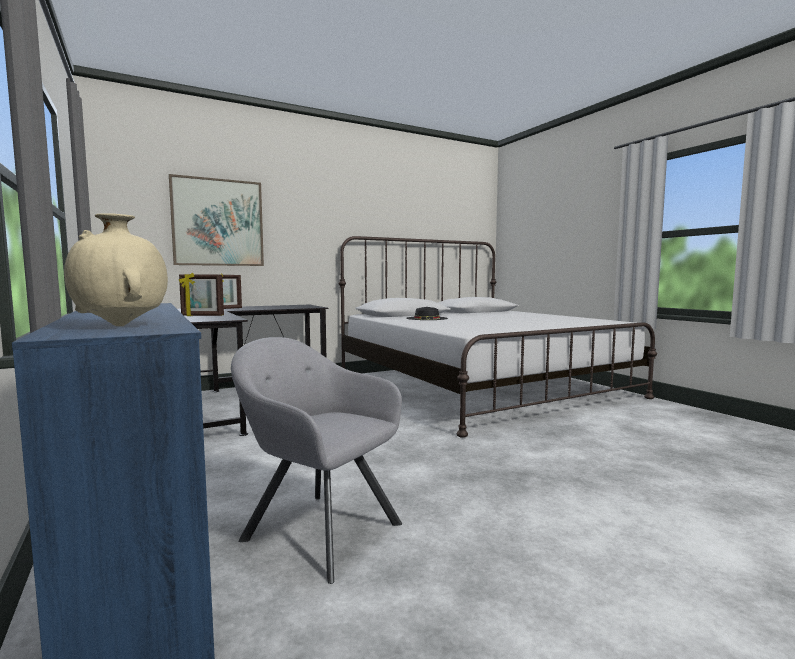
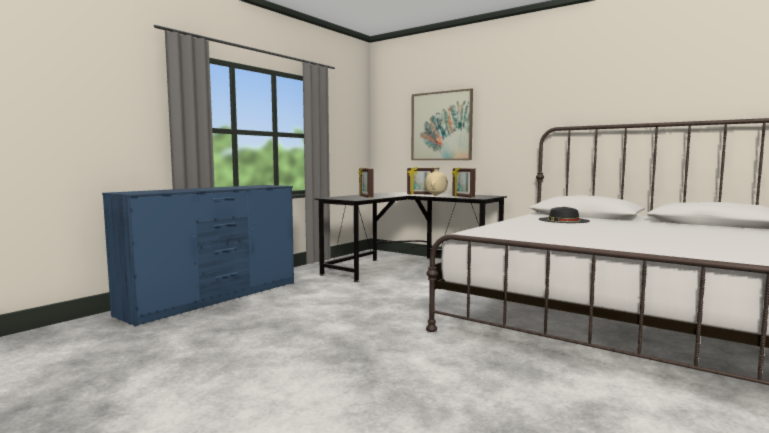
camera: 65 degrees right, 0 degrees up
(121, 326) = (149, 191): beige vase -> beige vase (436, 196)
(290, 307) = (463, 197): none -> picture frame
(316, 529) = (240, 320): grey armchair -> none

